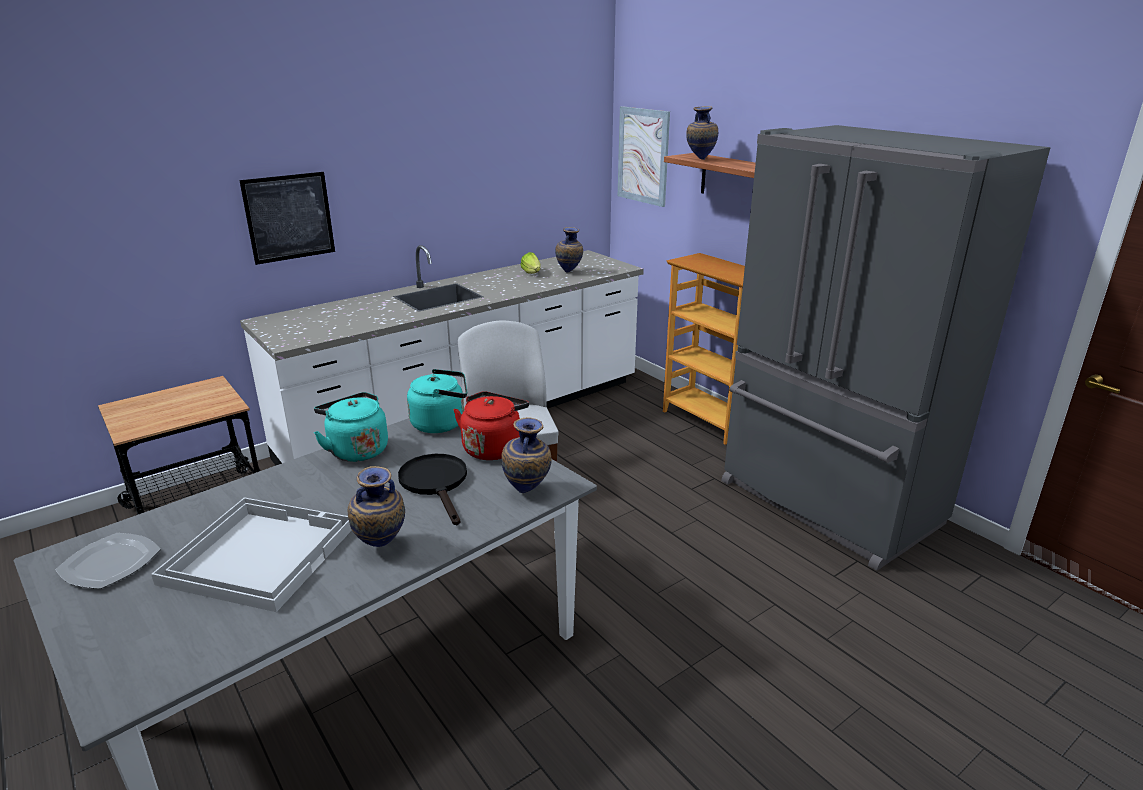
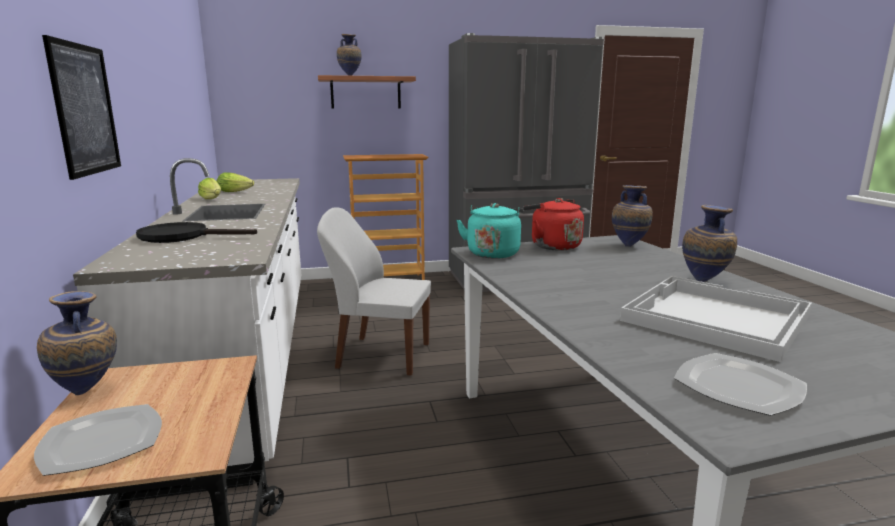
camera: 65 degrees left, 10 degrees down
(141, 409) = (103, 442): none -> plate
(356, 450) = (520, 278): turquoise kettle -> none
(436, 484) = (604, 262): black frying pan -> black frying pan (183, 236)
(486, 277) = (212, 199): none -> lettuce
(569, 272) = (263, 187): vase -> vase (88, 392)
(643, 156) = (255, 86): picture -> none

